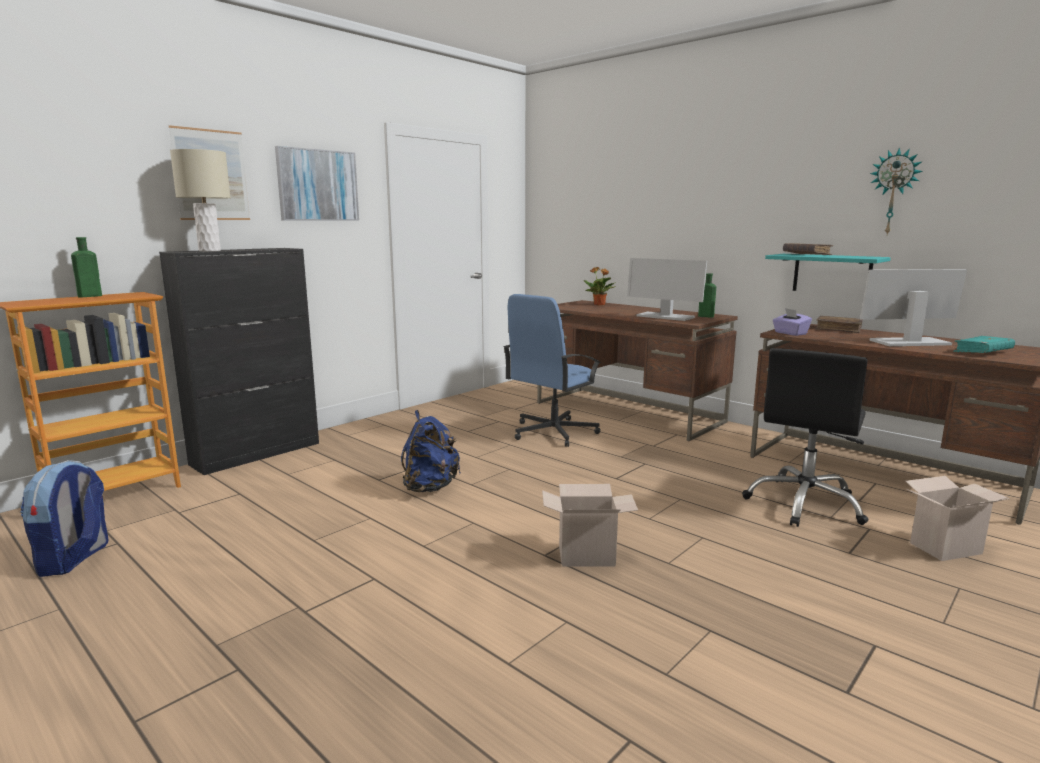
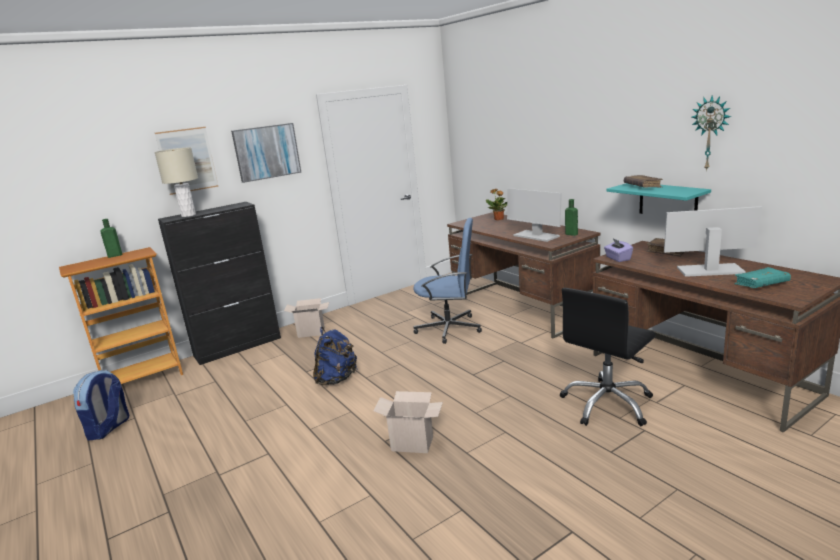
camera: 15 degrees right, 5 degrees up
(552, 432) = (449, 328): blue office chair -> blue office chair turned 135 degrees counterclockwise
(945, 547) = (696, 451): cardboard box -> cardboard box (312, 332)

